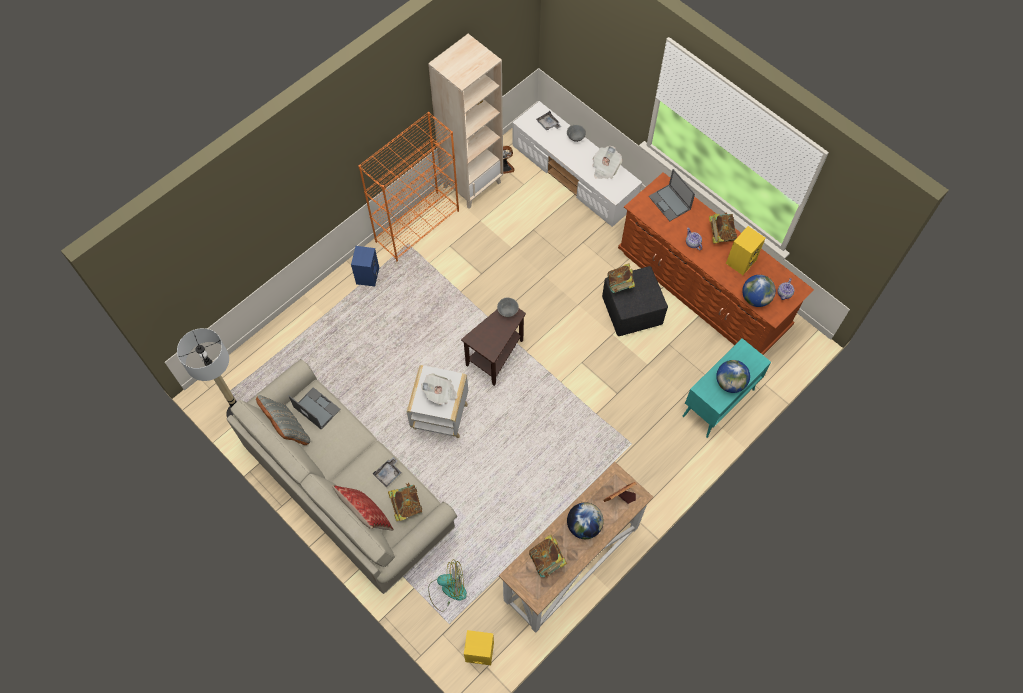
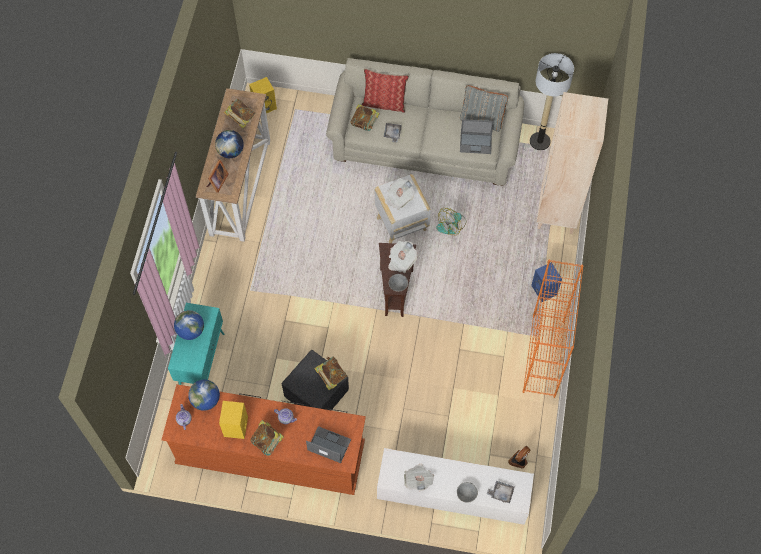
camera: 145 degrees right, 0 degrees up
(447, 589) = (310, 126): fan -> fan (451, 225)
(472, 184) = (532, 425): beige bookcase -> beige bookcase (557, 213)
(486, 332) = (401, 261): none -> newspaper

